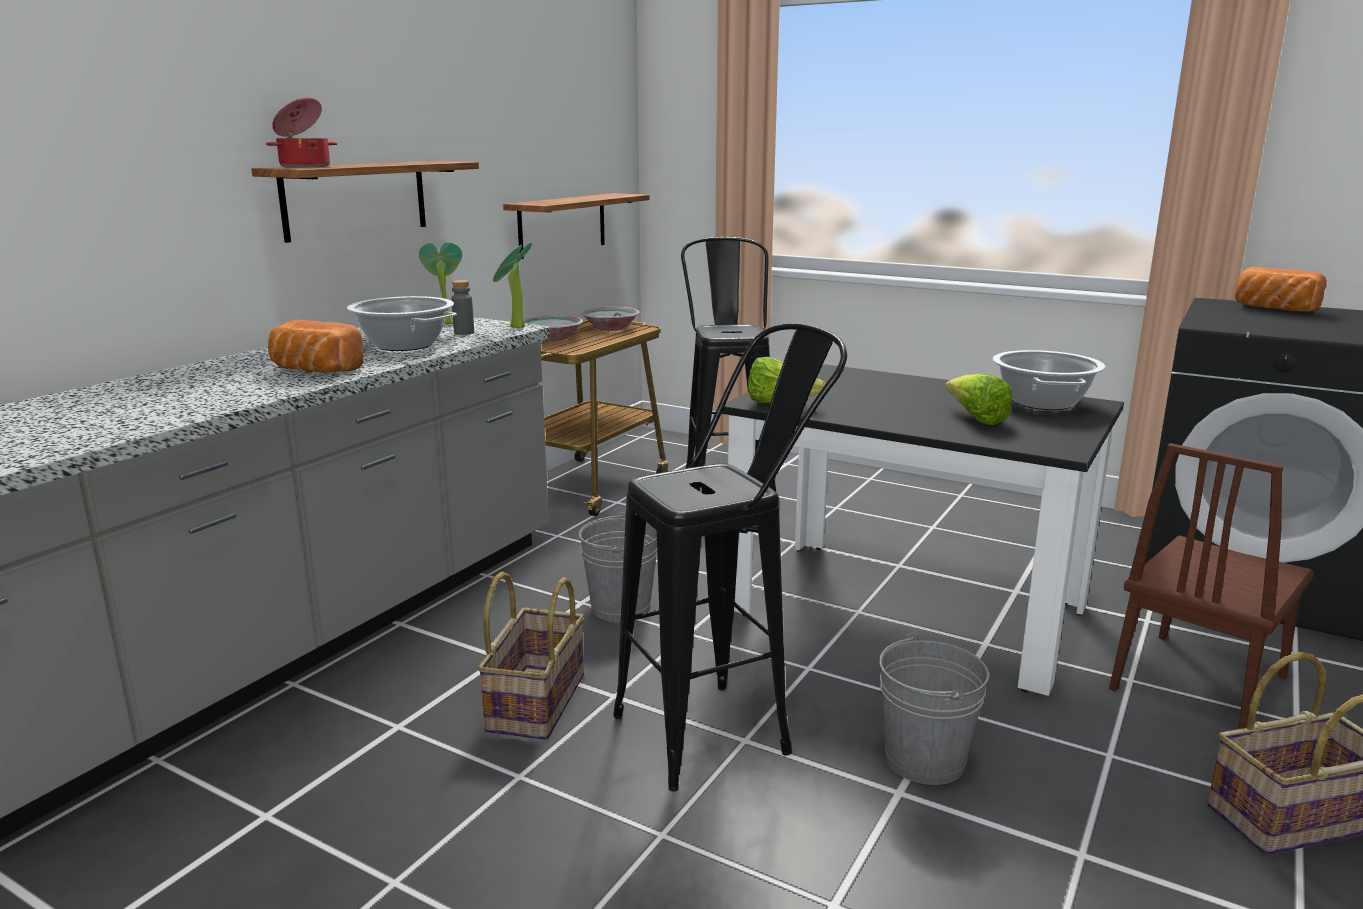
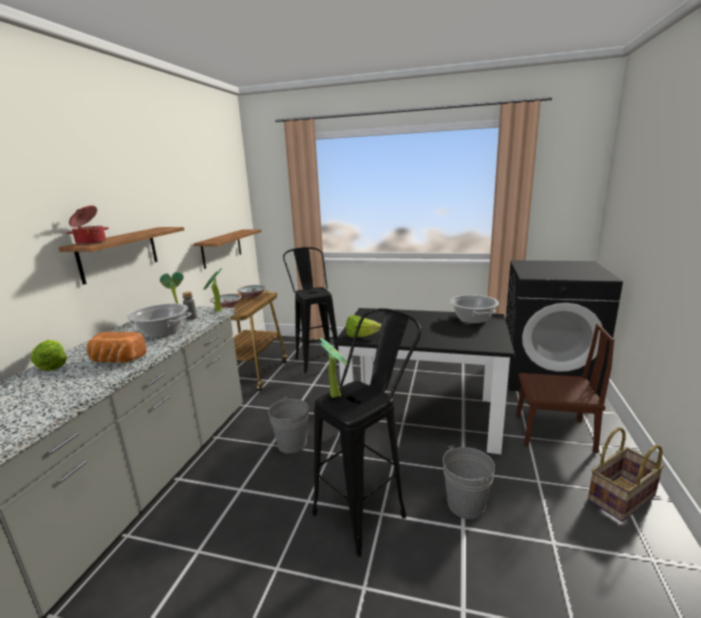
camera: 15 degrees left, 0 degrees up
(535, 702) = (268, 515): basket -> none
(674, 476) = (336, 394): none -> potted plant
(976, 419) = (452, 333): lettuce -> lettuce (52, 365)
(1198, 682) = (553, 433): brown chair -> brown chair turned 105 degrees counterclockwise
(1272, 309) = (544, 264): bread -> none

